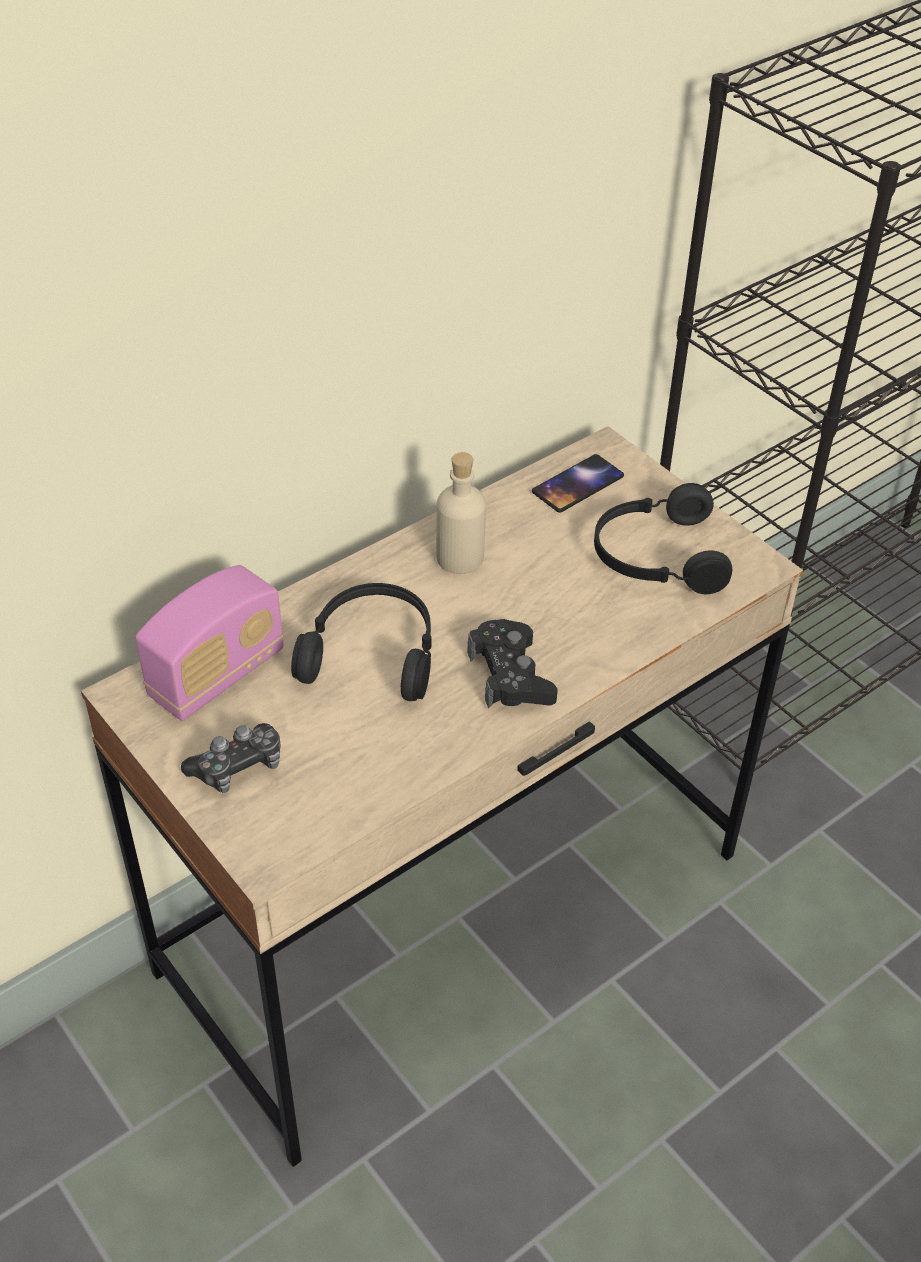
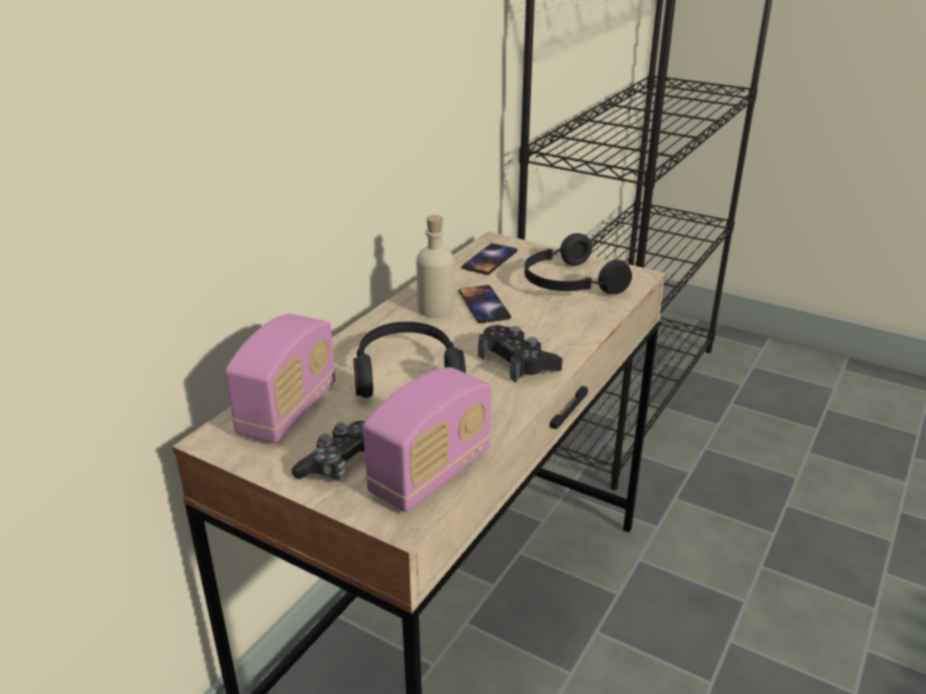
camera: 20 degrees left, 15 degrees down
(324, 810) = (431, 473): none -> radio
(523, 566) = (483, 305): none -> phone

